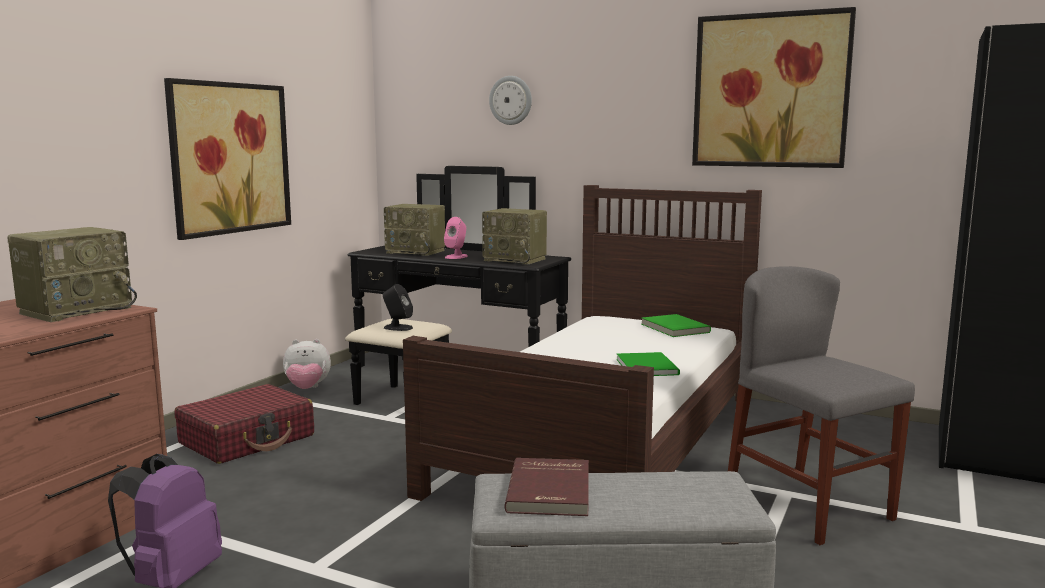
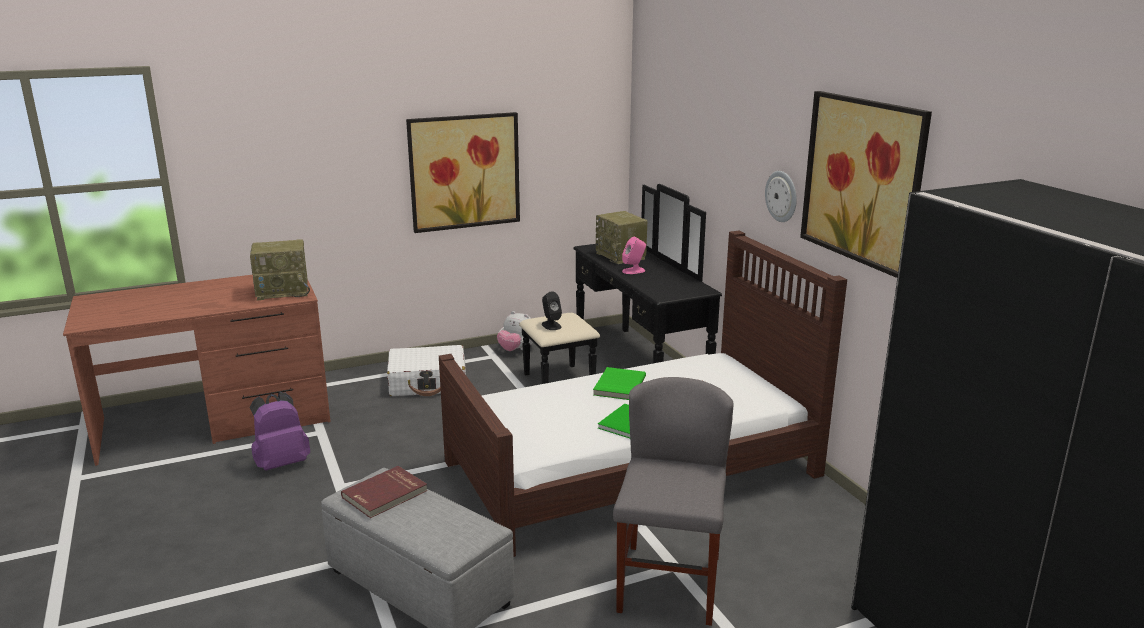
camera: 40 degrees right, 10 degrees up
(247, 440) = (428, 382): red suitcase -> white suitcase
(511, 100) = (701, 135): wall clock -> wall clock (782, 196)
(516, 260) = (668, 286): radio -> none
(673, 328) = (742, 390): green book -> green book (618, 386)

